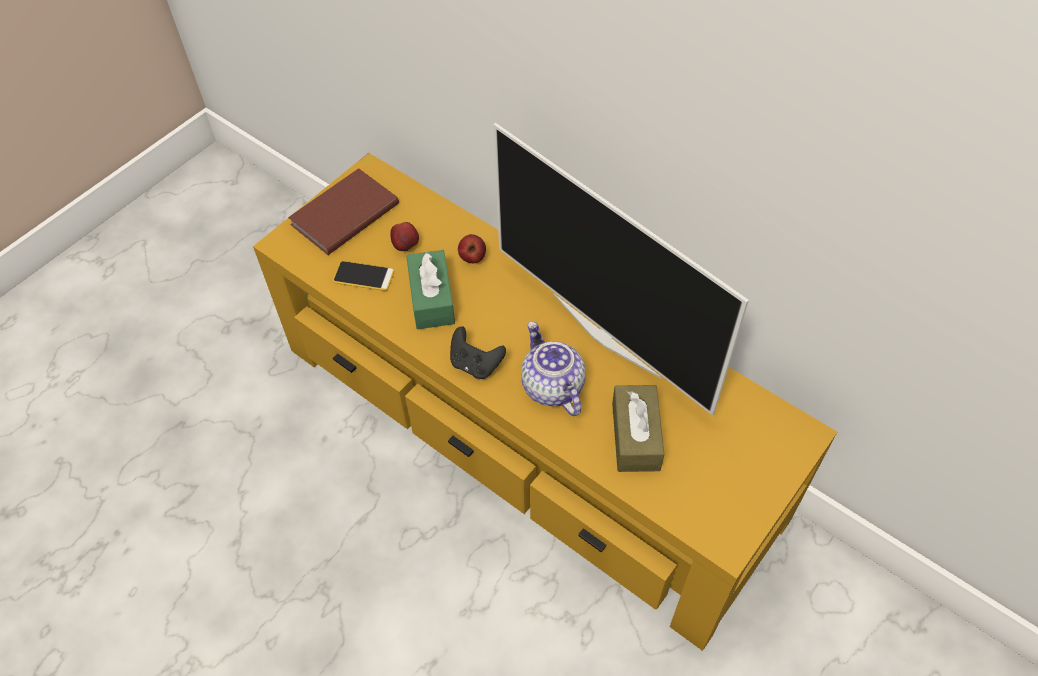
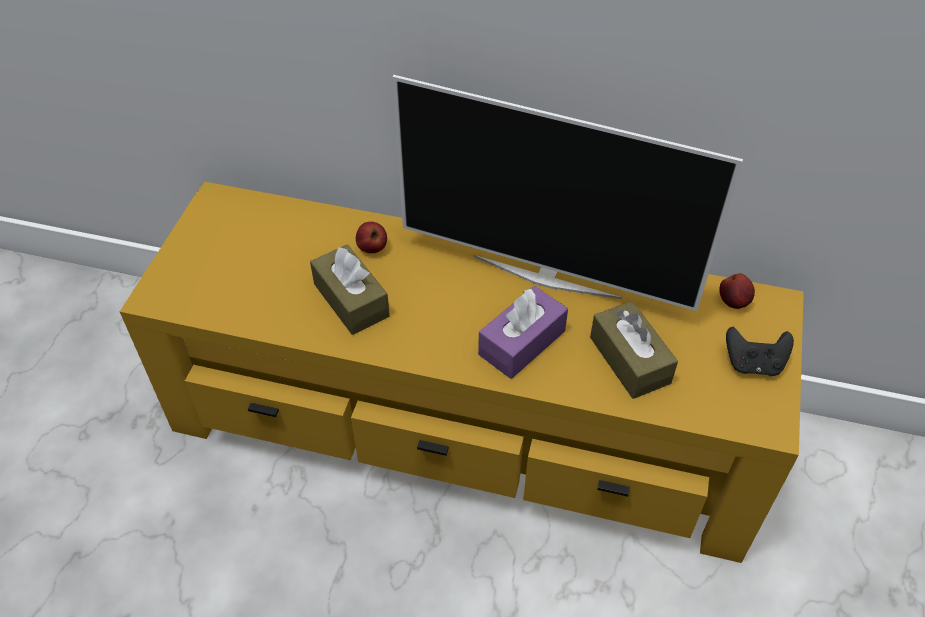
camera: 25 degrees left, 5 degrees down
(342, 214) = (207, 248): brown book -> none
(363, 276) = (265, 302): phone -> none
(406, 246) = (295, 258): apple -> apple (733, 302)
(431, 298) = (351, 300): green tissue box -> brown tissue box
(475, 364) = (433, 348): black game controller -> black game controller (753, 364)
(551, 386) = (522, 342): teapot -> purple tissue box

